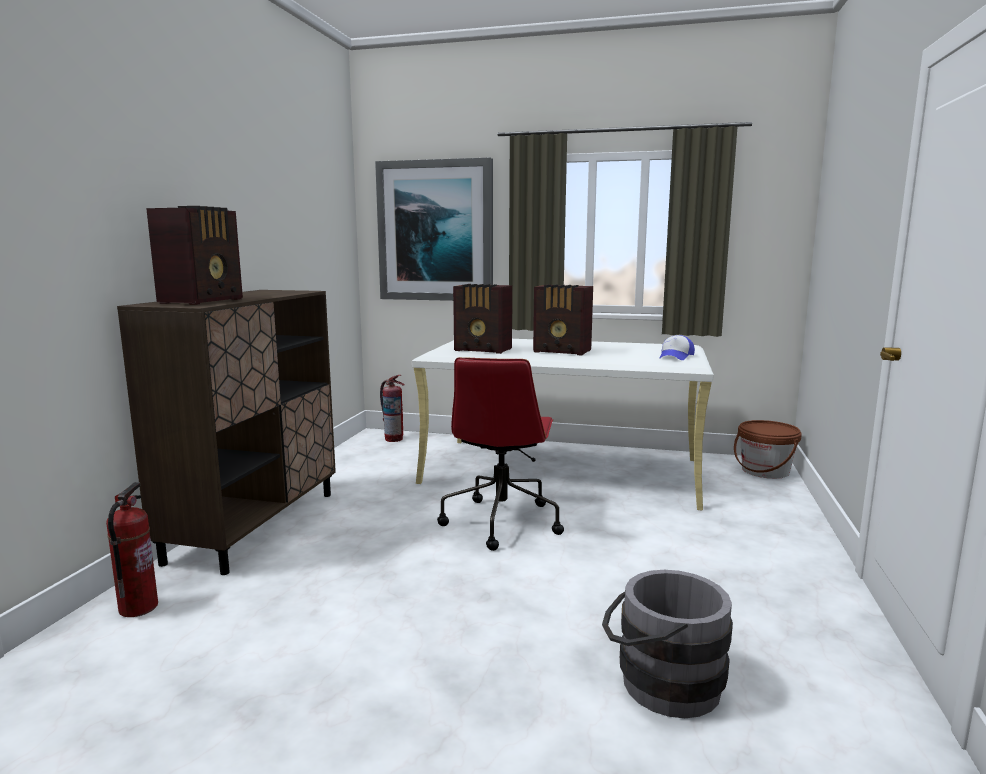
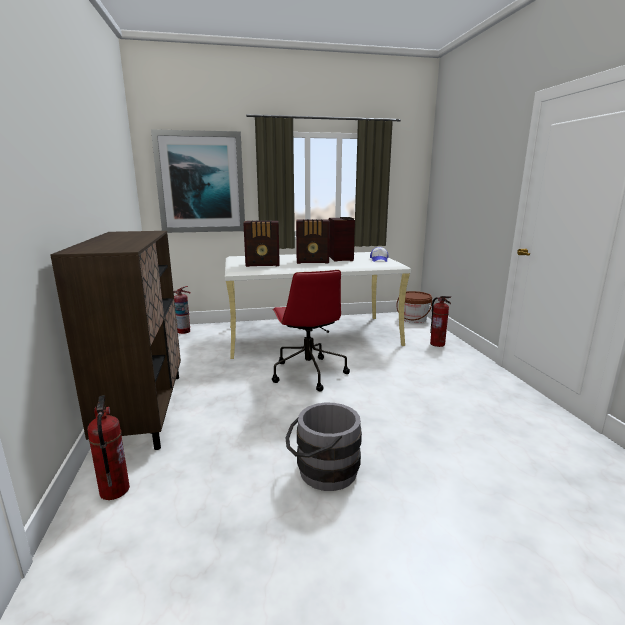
camera: 25 degrees left, 5 degrees up
(204, 301) = (111, 245): radio -> radio (341, 258)
(660, 683) = (470, 441): grey bucket -> grey bucket (322, 471)
(768, 518) = (437, 344): none -> fire extinguisher

